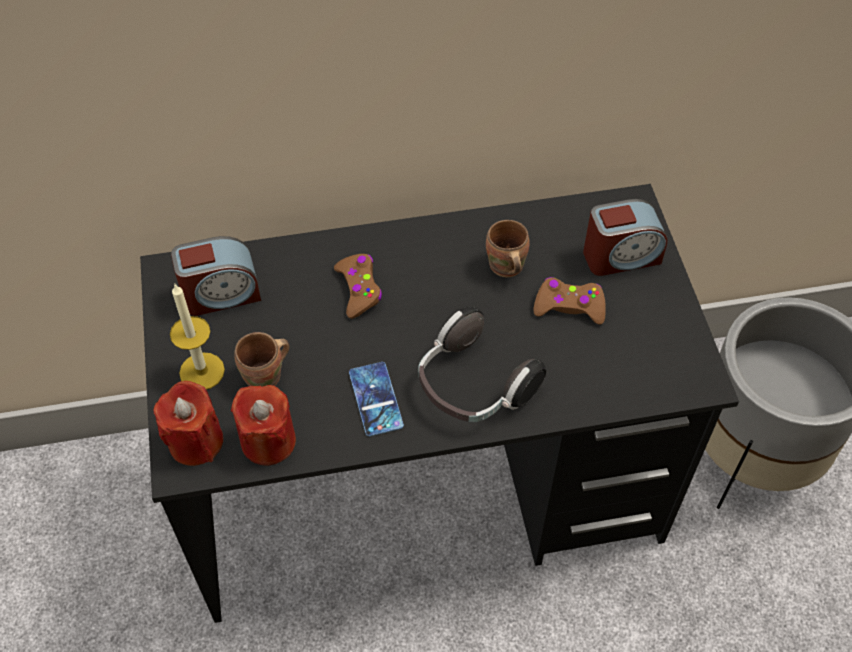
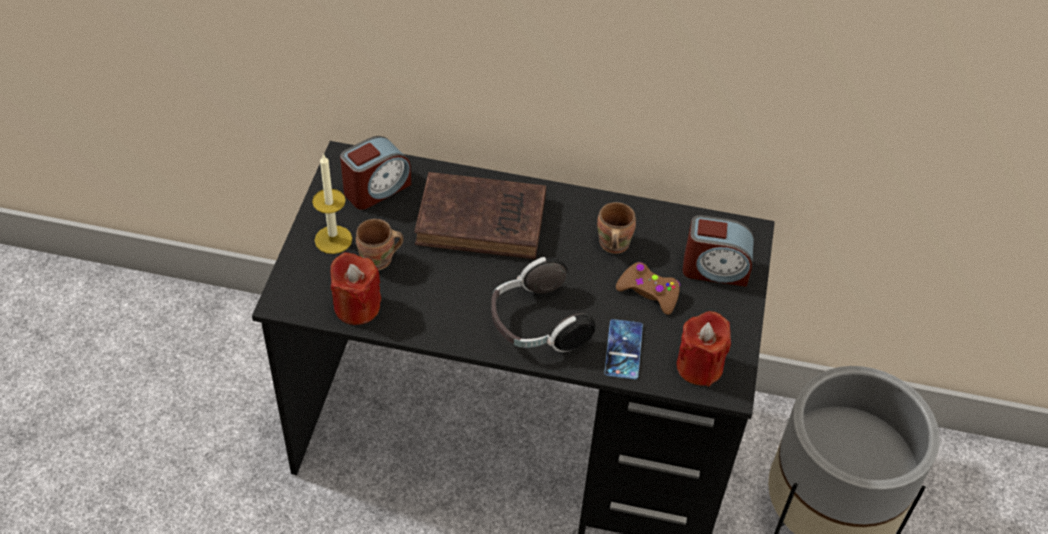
camera: 20 degrees right, 5 degrees down
(195, 441) = (303, 287): red candle -> red candle (699, 366)
(221, 294) = (376, 188): alarm clock -> alarm clock turned 45 degrees counterclockwise
(359, 289) = (485, 221): brown game controller -> brown book
(375, 399) = (454, 306): phone -> phone (623, 349)

